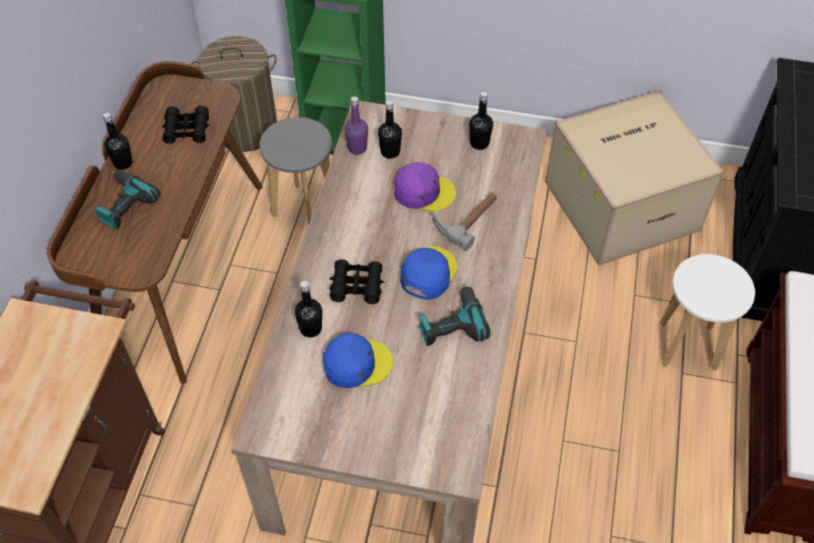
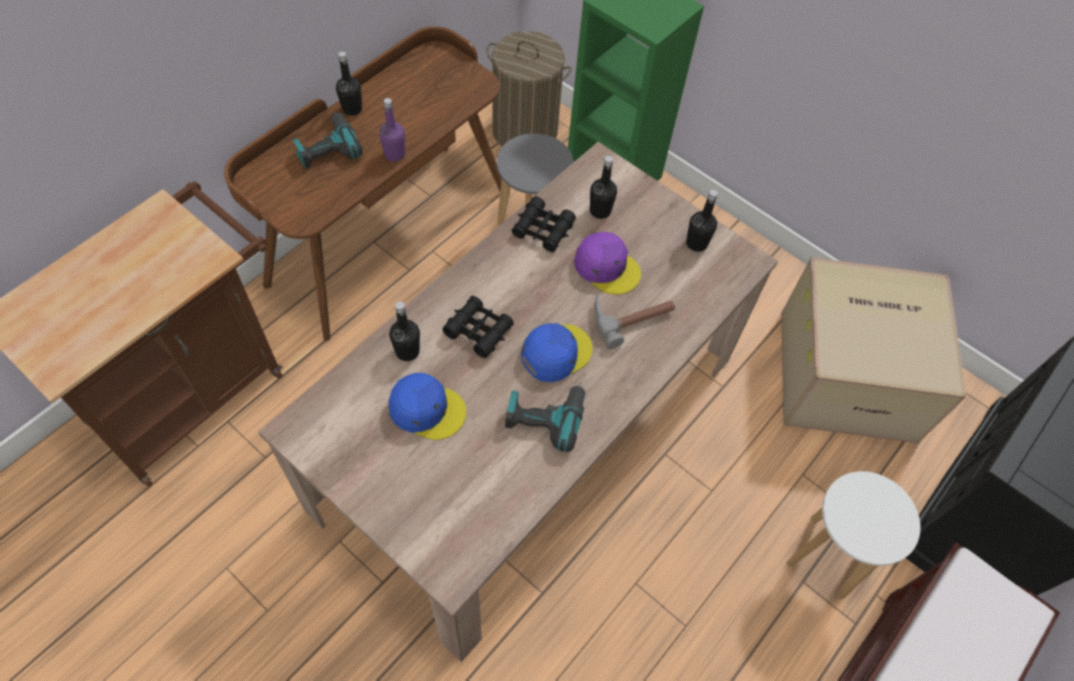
camera: 25 degrees right, 5 degrees up
(187, 130) = (428, 103): black binoculars -> black binoculars (543, 229)
(357, 148) = (570, 192): purple bottle -> purple bottle (395, 154)

